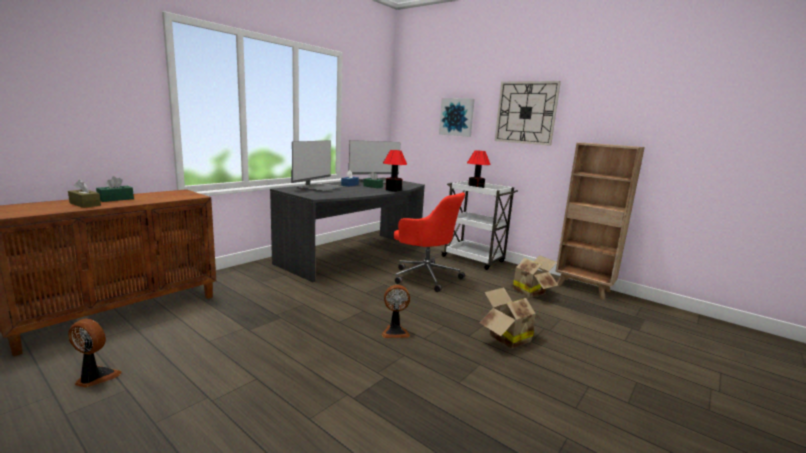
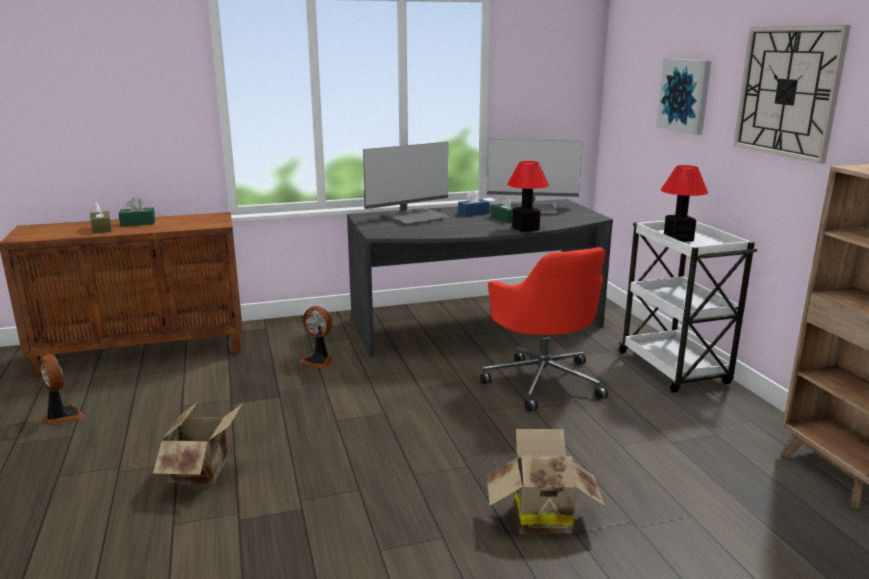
camera: 35 degrees right, 5 degrees up
(395, 332) = (387, 454): fan -> fan (319, 361)
(529, 291) = (703, 451): cardboard box -> cardboard box (204, 471)

